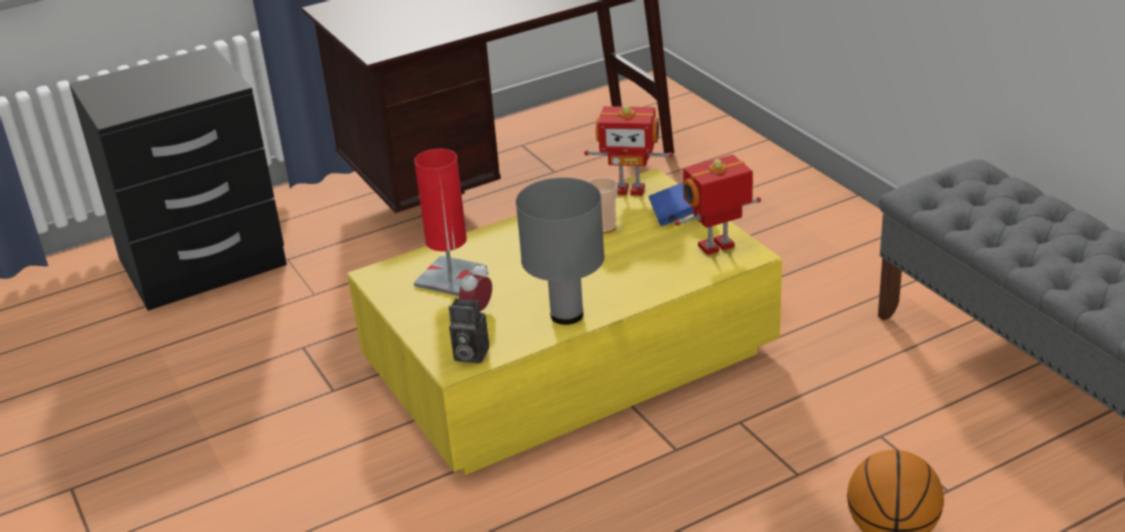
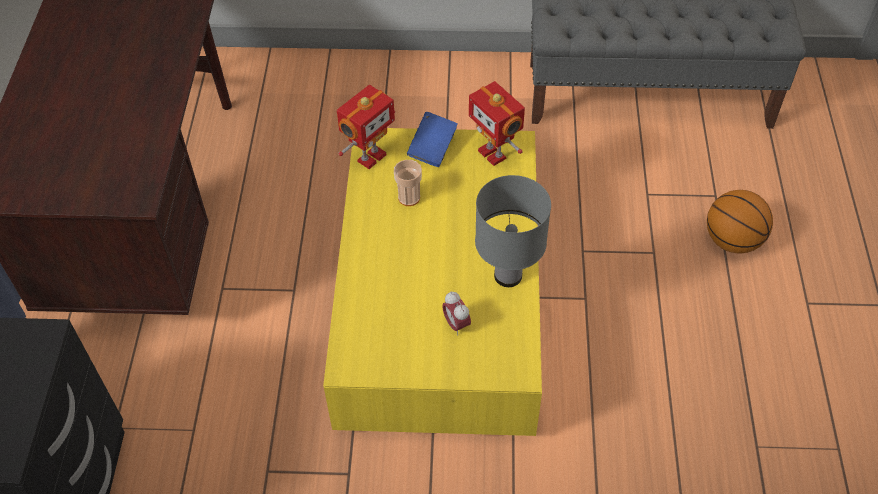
camera: 60 degrees left, 20 degrees up
(450, 277) = (395, 320): red table lamp -> none
(469, 355) = (512, 357): camera -> none
(717, 247) = (493, 153): toy robot -> toy robot turned 45 degrees counterclockwise

